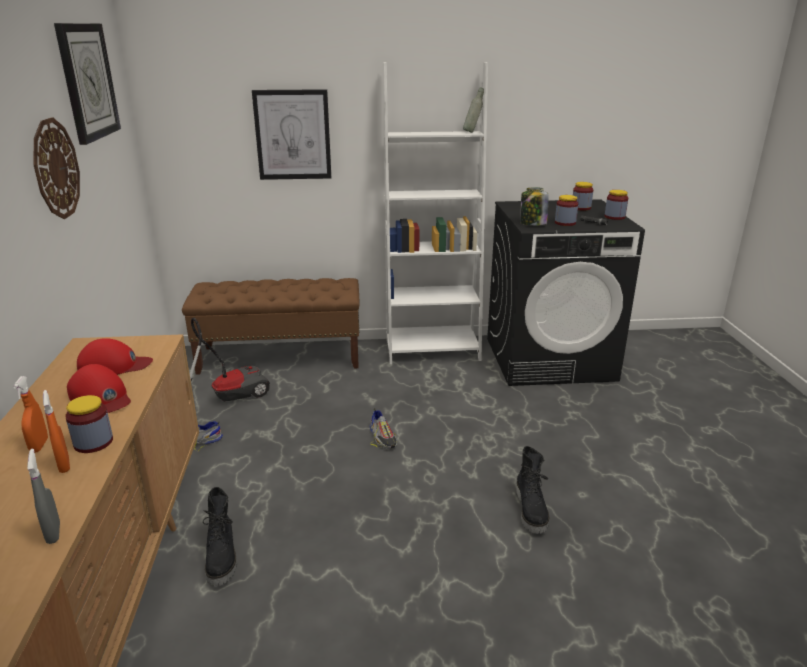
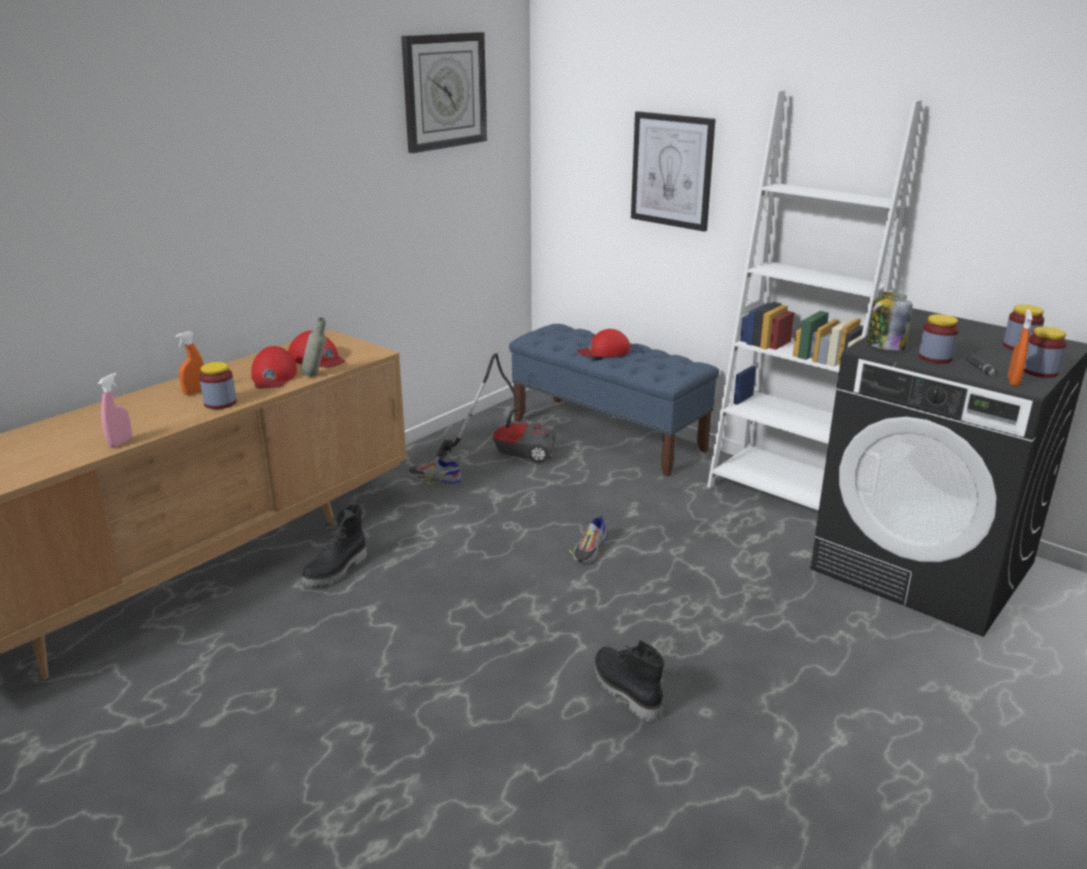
camera: 45 degrees right, 0 degrees up
(53, 533) = (120, 443): grey spray bottle -> pink spray bottle
(56, 169) = (359, 172): wall clock -> none
(64, 465) = (186, 409): orange spray bottle -> orange spray bottle (1013, 382)
(273, 290) = (604, 351): none -> red cap
(281, 357) = (608, 435): brown bench -> blue bench
(472, 132) = (882, 200): grey bottle -> grey bottle (317, 376)
(532, 511) = (625, 691): black boot -> black boot turned 105 degrees clockwise

